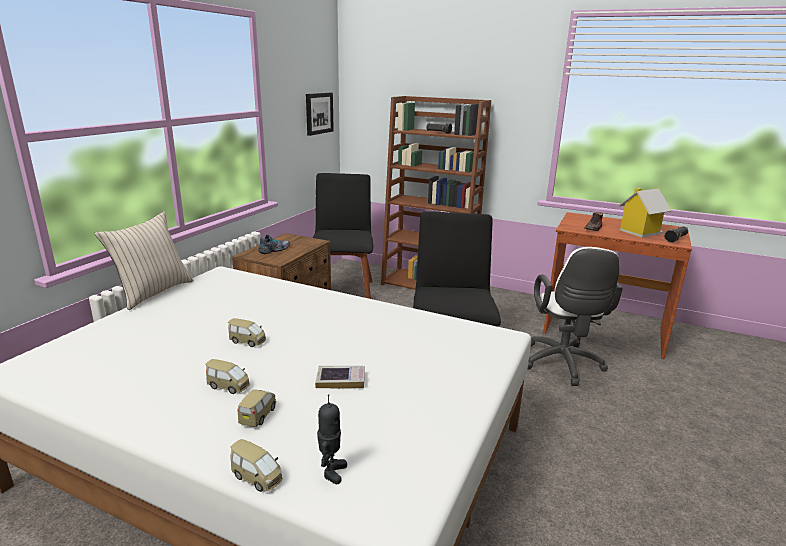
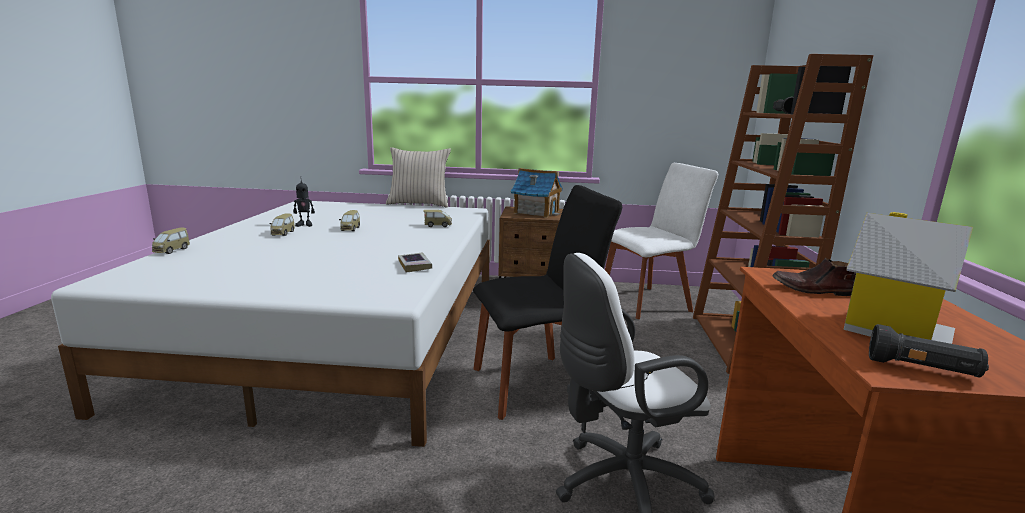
camera: 70 degrees right, 5 degrees down
(258, 415) = (243, 242): toy car -> toy car (438, 225)
(275, 250) = (536, 212): shoe -> toy house
(318, 113) = (707, 95): picture -> none
(331, 472) = (166, 263): toy robot -> toy robot (305, 225)
(341, 380) = (291, 254): book -> book (414, 265)
(343, 289) = (648, 302): black chair -> white chair

